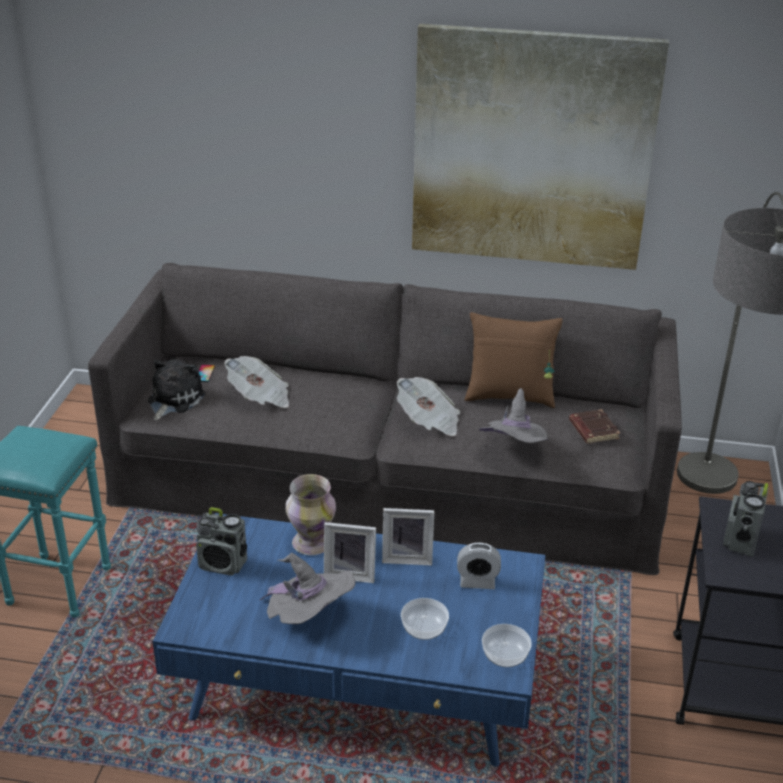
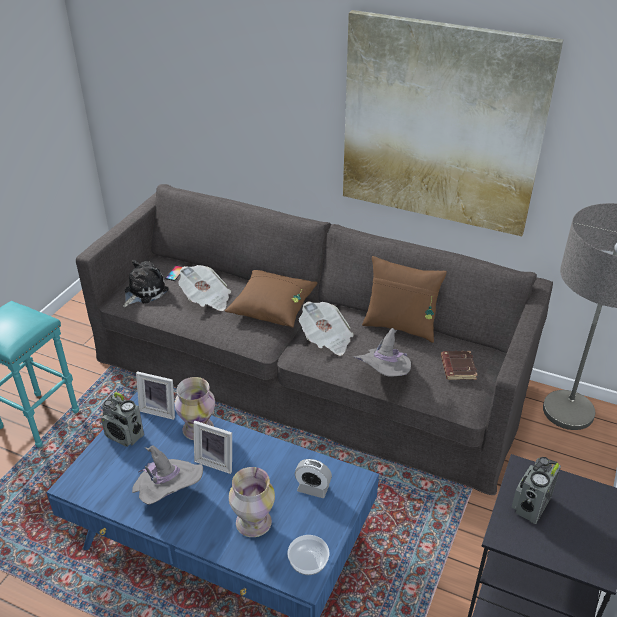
camera: 15 degrees right, 5 degrees up
(347, 397) = (272, 308): none -> brown pillow
(407, 557) = (266, 455): picture frame -> picture frame (160, 409)
(423, 628) = (252, 523): bowl -> vase

